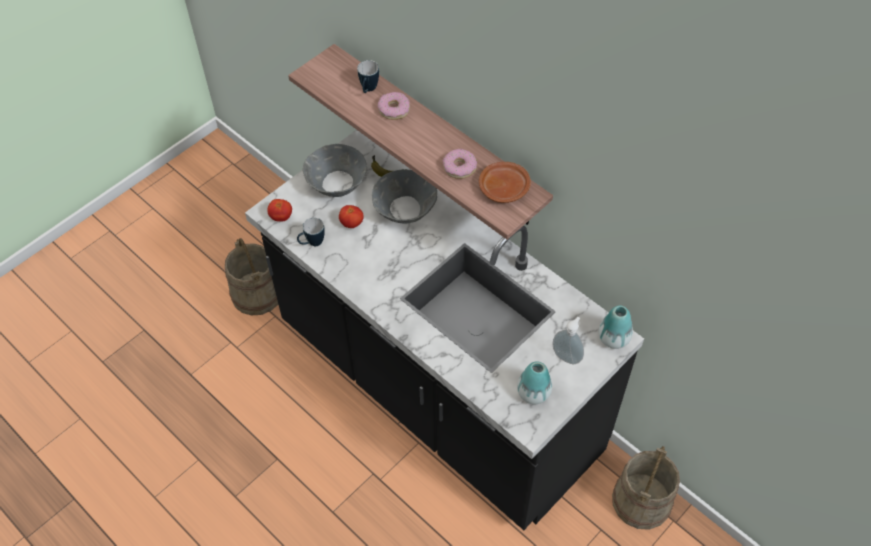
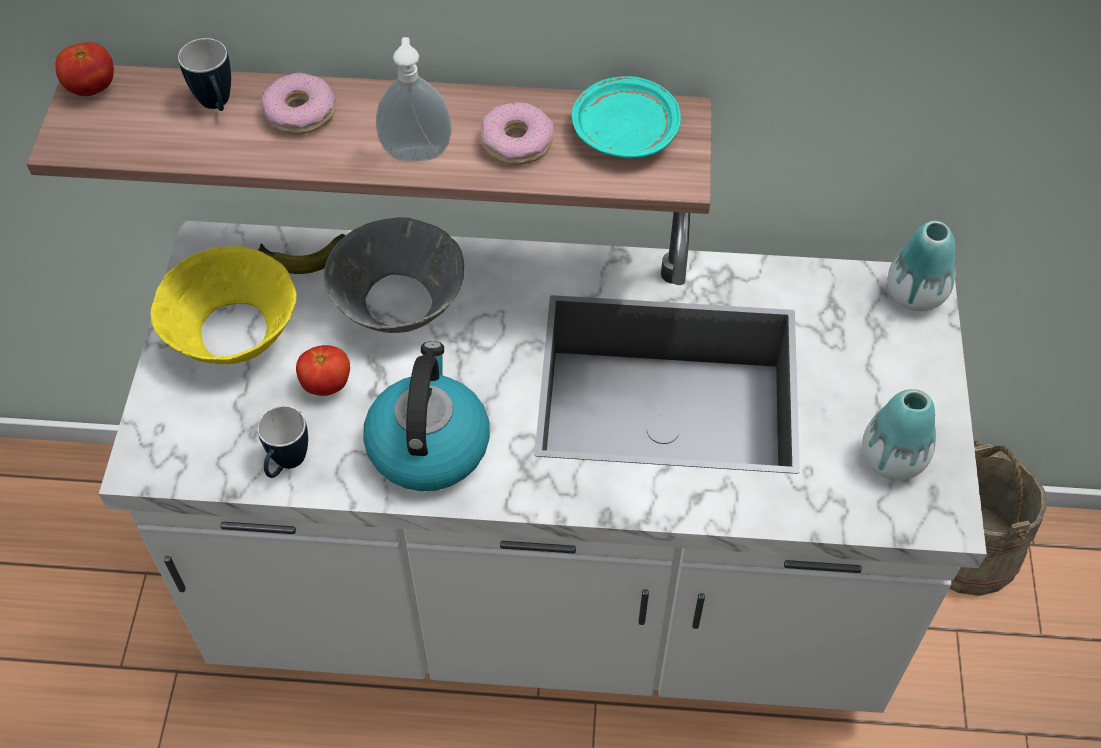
camera: 40 degrees left, 0 degrees up
(256, 293) = (109, 657): beige bucket -> none
(281, 217) = (181, 456): tomato -> tomato (92, 88)
(337, 183) = (233, 334): grey bowl -> yellow bowl
(366, 269) = (428, 444): none -> kettle
(437, 390) = (550, 599): black counter -> white counter
(504, 188) = (624, 131): brown plate -> turquoise plate
(567, 356) = (880, 366): soap dispenser -> soap dispenser (416, 151)

